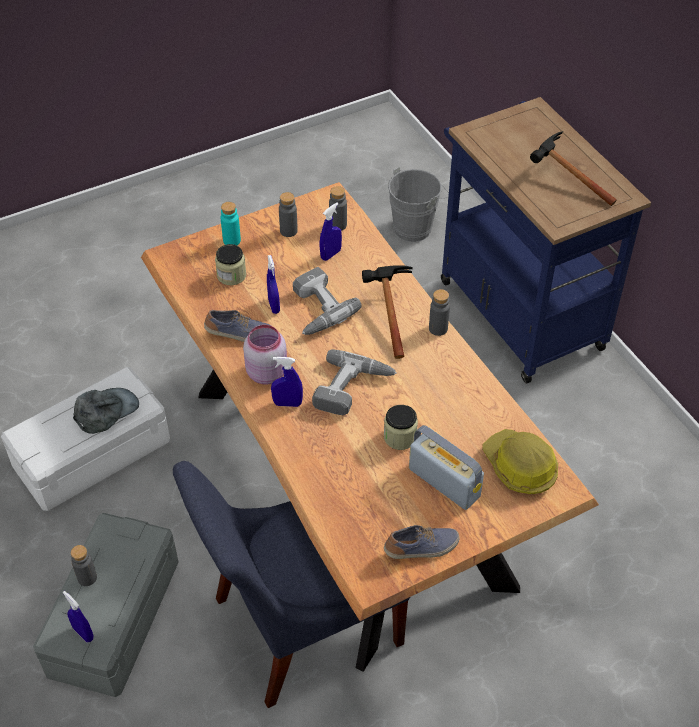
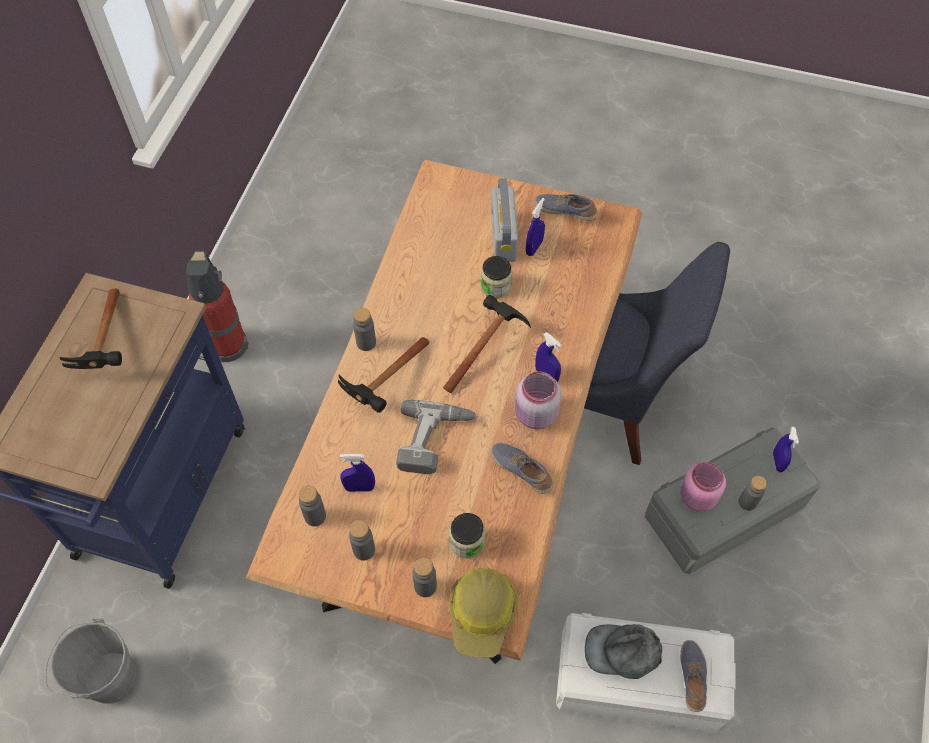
camera: 135 degrees left, 10 degrees up
(45, 431) = (692, 677): none -> shoe
(131, 549) = (697, 498): none -> pink jar
(232, 240) = (425, 586): turquoise bottle -> grey bottle
(274, 306) = (465, 475): blue spray bottle -> blue spray bottle (534, 247)
(353, 390) = (487, 346): power drill -> hammer
(519, 468) = (445, 207): hard hat -> hard hat (482, 613)
(622, 424) = (228, 343): none -> fire extinguisher

